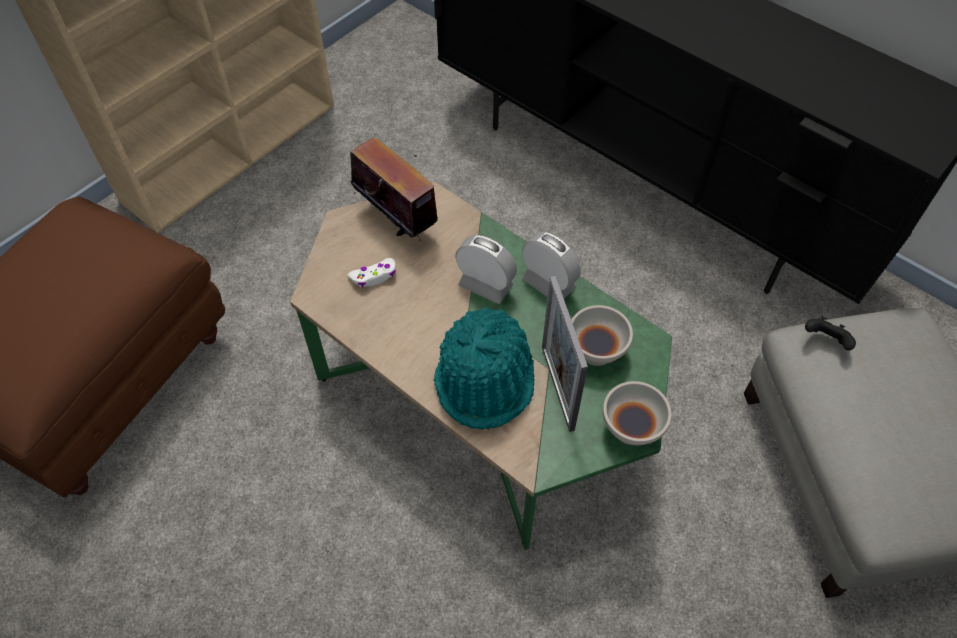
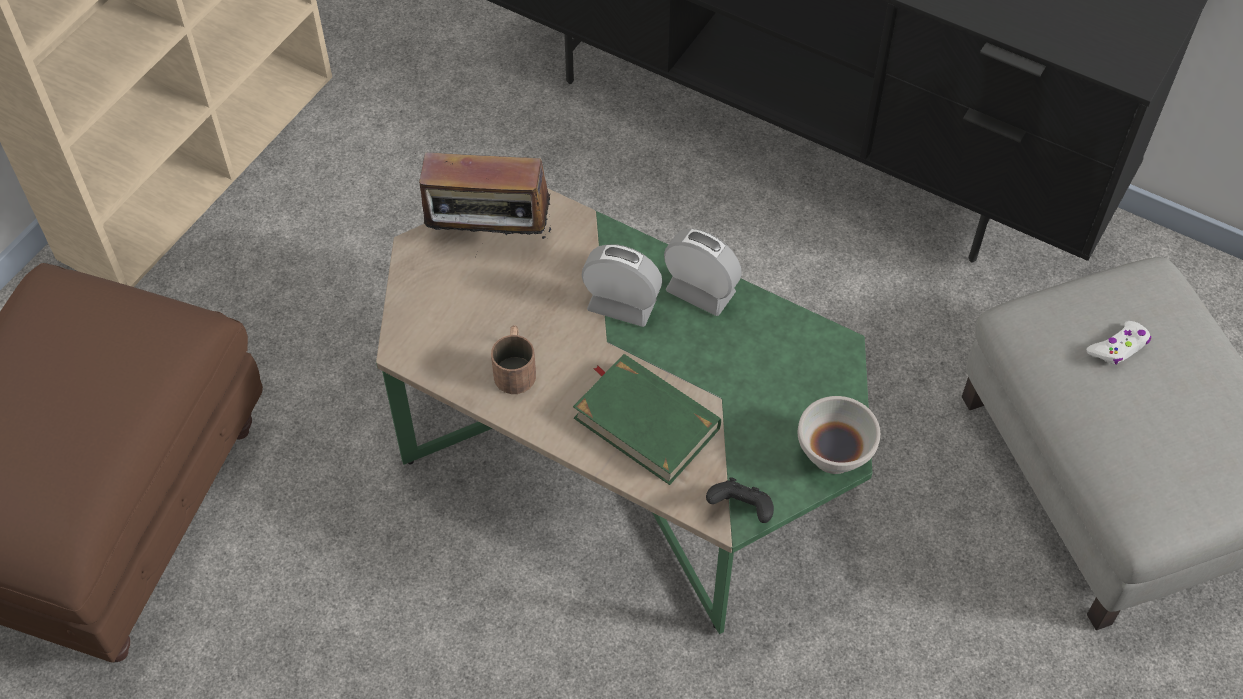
camera: 10 degrees left, 0 degrees up
(374, 276) = (477, 314): white game controller -> white game controller (1119, 348)
(393, 320) = (515, 367): none -> brown mug
(397, 220) = (489, 237): radio -> radio turned 150 degrees clockwise
(485, 379) = (646, 422): turquoise hat -> green book
(557, 387) = (736, 419): picture frame -> none
(597, 352) = (776, 368): white bowl -> none
(825, 341) = (1050, 314): black game controller -> black game controller (741, 510)

